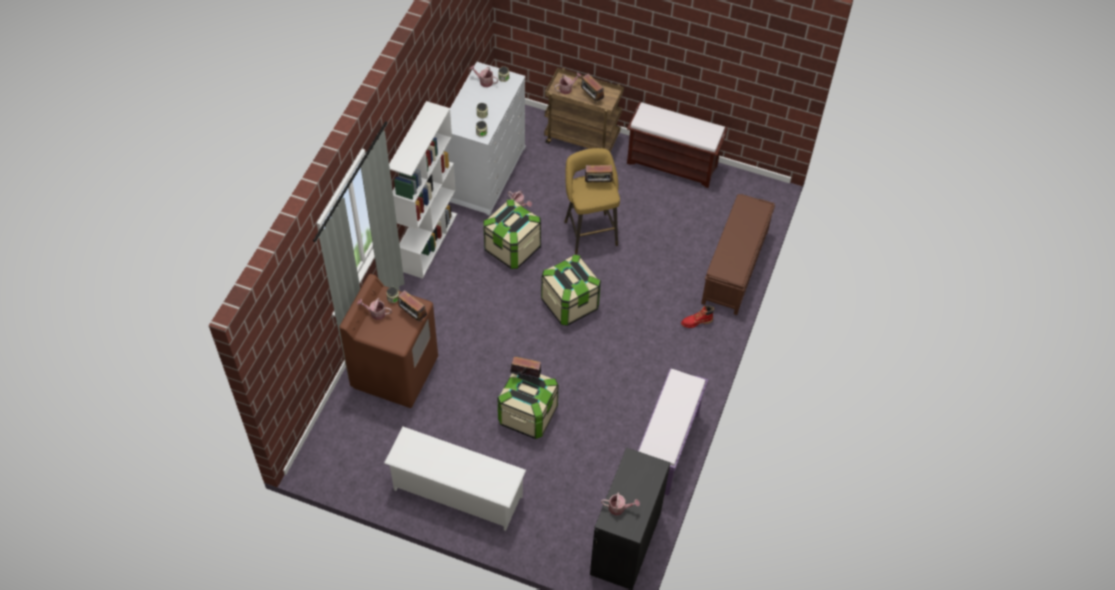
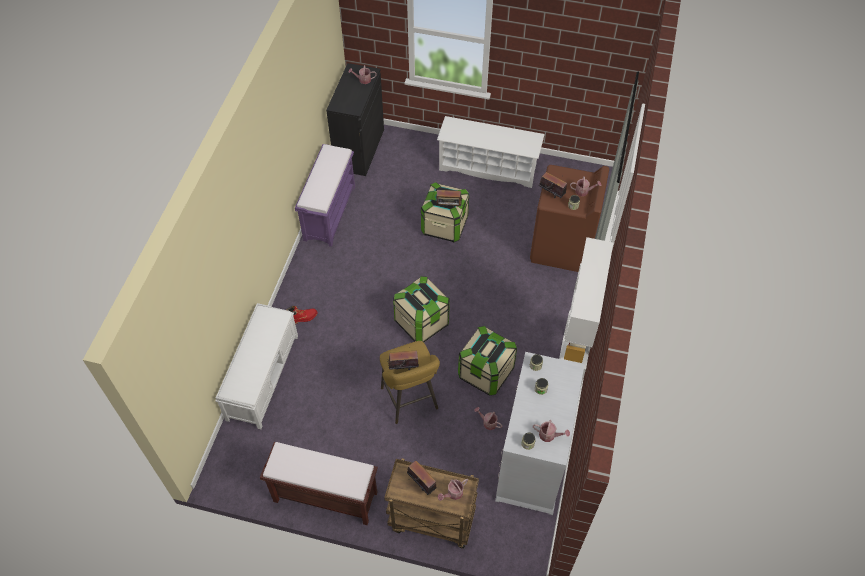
camera: 175 degrees right, 0 degrees up
(734, 268) = (263, 376): brown bench -> white bench

